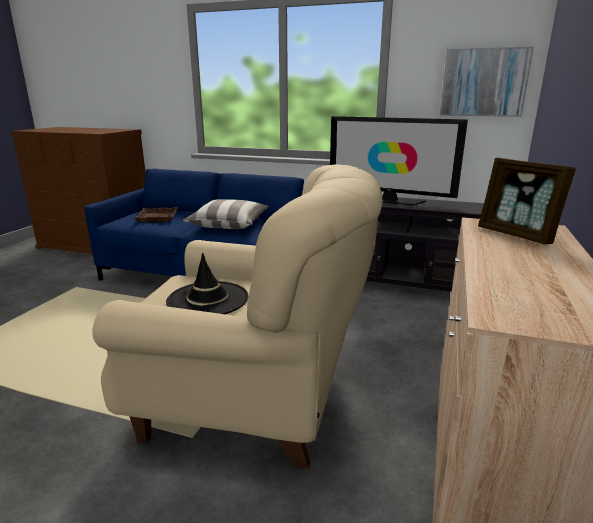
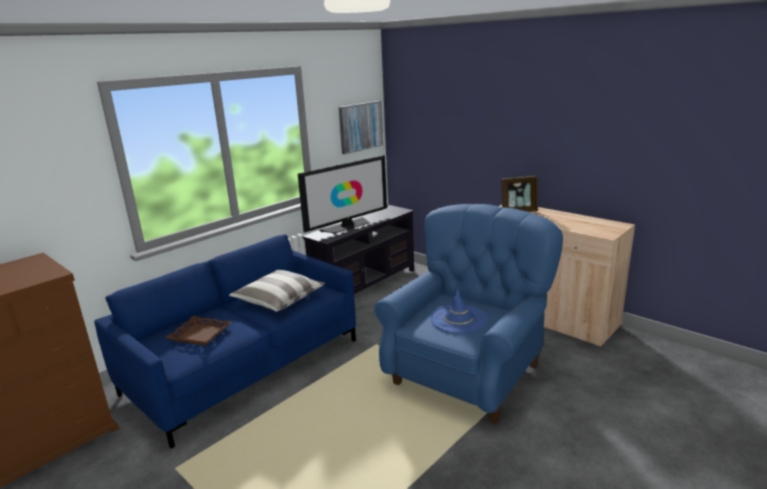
camera: 65 degrees left, 0 degrees up
(208, 299) = (458, 319): black hat -> blue hat
(252, 397) = (469, 372): beige armchair -> blue armchair

